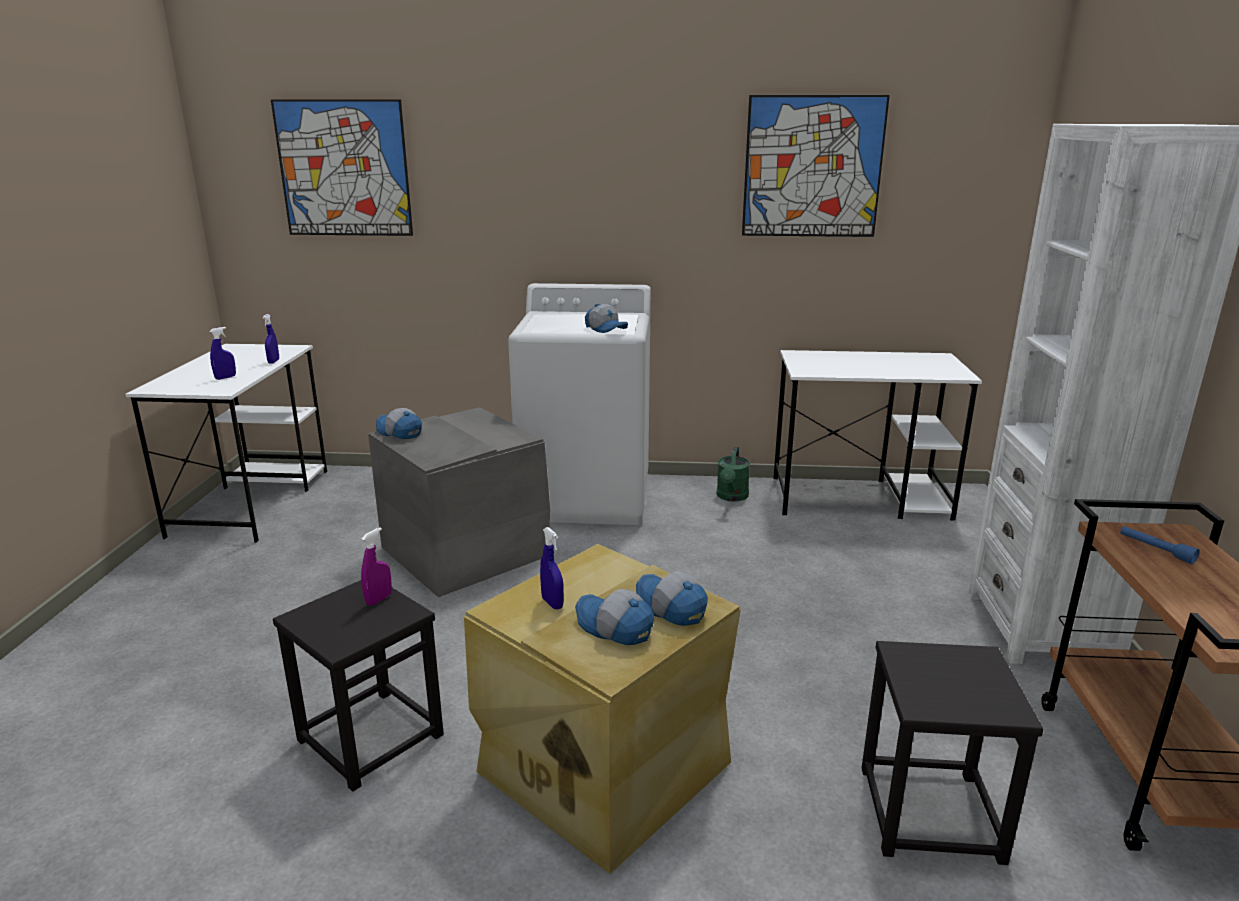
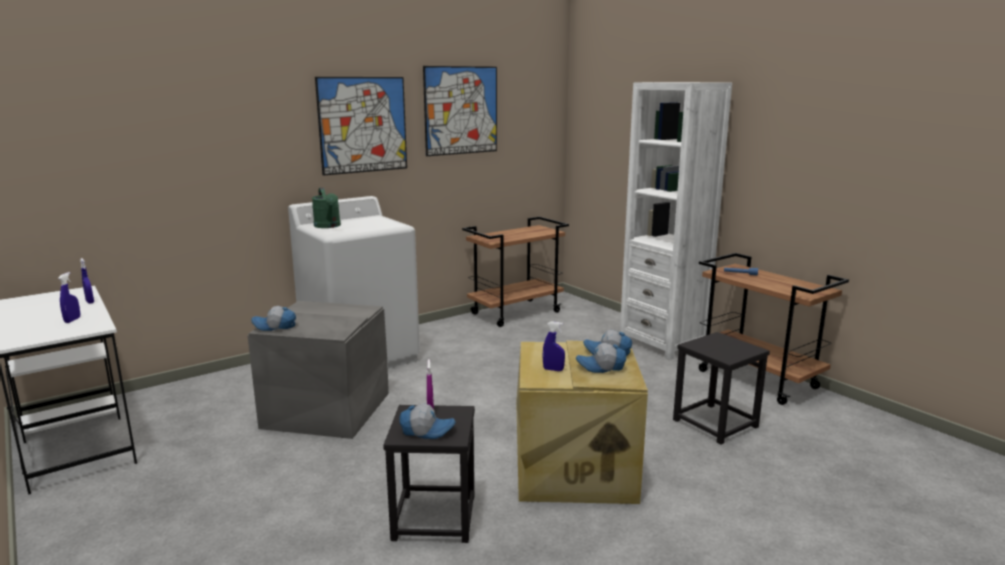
camera: 40 degrees left, 5 degrees down
(344, 169) = (117, 124): picture -> picture (363, 125)
(606, 329) = (382, 226): cap -> cap (427, 430)
(731, 497) = (449, 331): green watering can -> green watering can (328, 226)
(861, 498) = (516, 312): white desk -> brown cart

